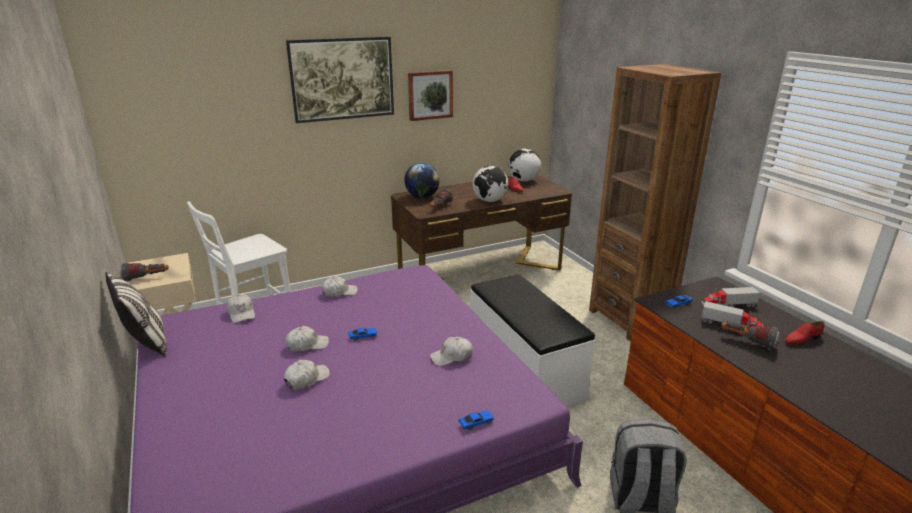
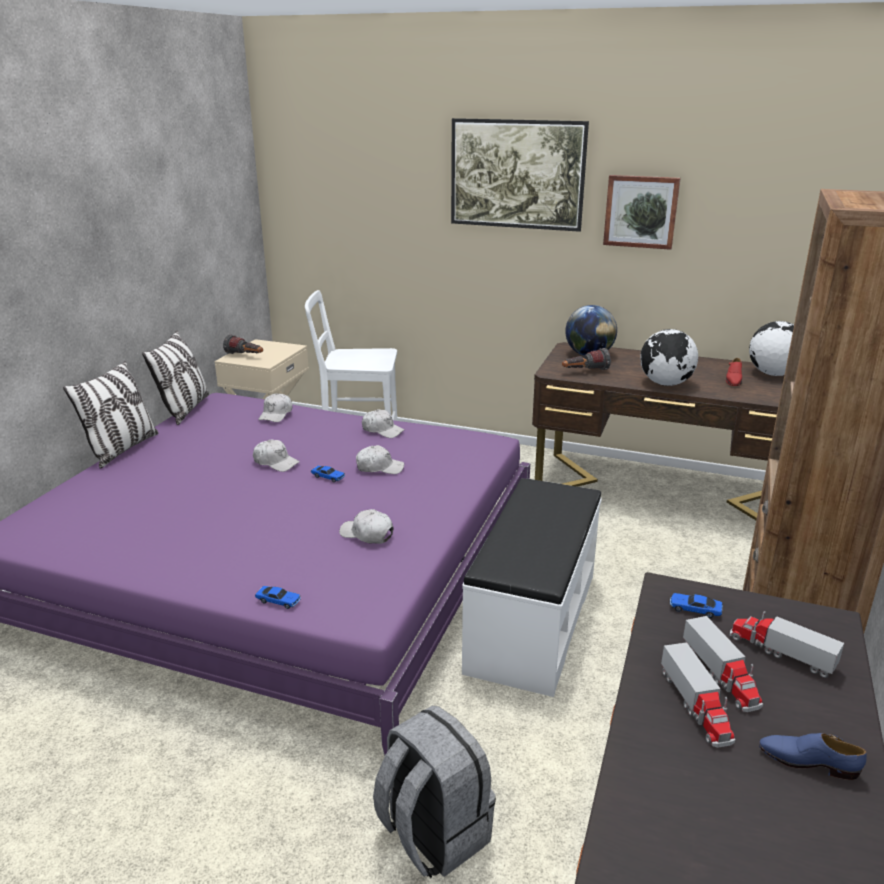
camera: 45 degrees right, 0 degrees up
(145, 399) = (122, 449): none -> pillow
(306, 379) = (226, 489): white cap -> white cap (379, 468)
(746, 342) = (696, 706): flashlight -> toy truck
(801, 339) = (808, 761): red shoe -> blue shoe

